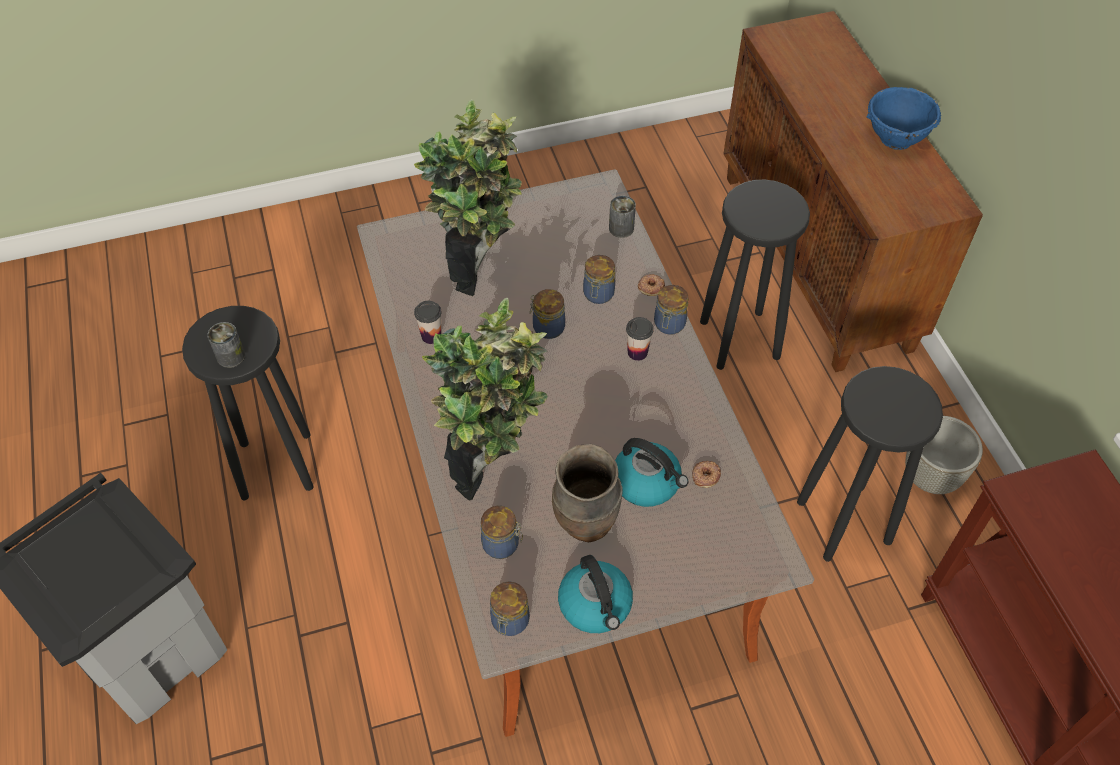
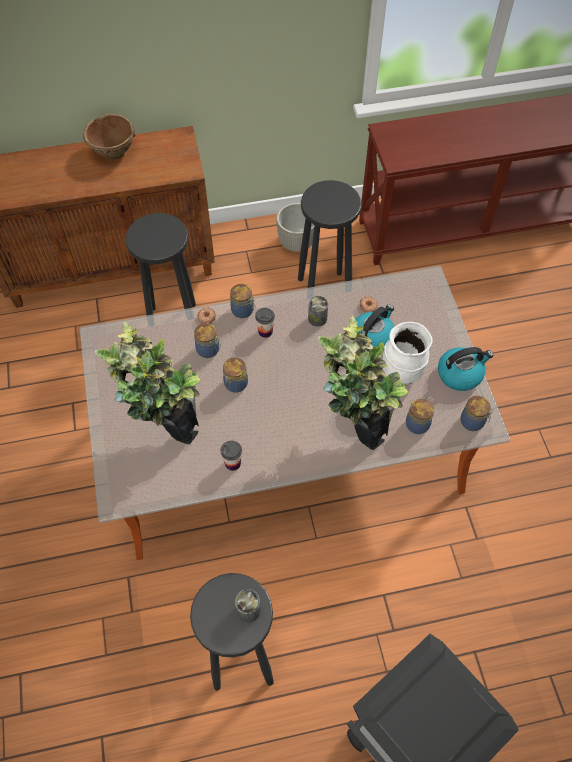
camera: 85 degrees left, 5 degrees up
(586, 523) = (401, 374): brown vase -> white vase
(621, 228) = (145, 329): can -> can (317, 318)
(895, 139) = (113, 152): blue bowl -> brown bowl

